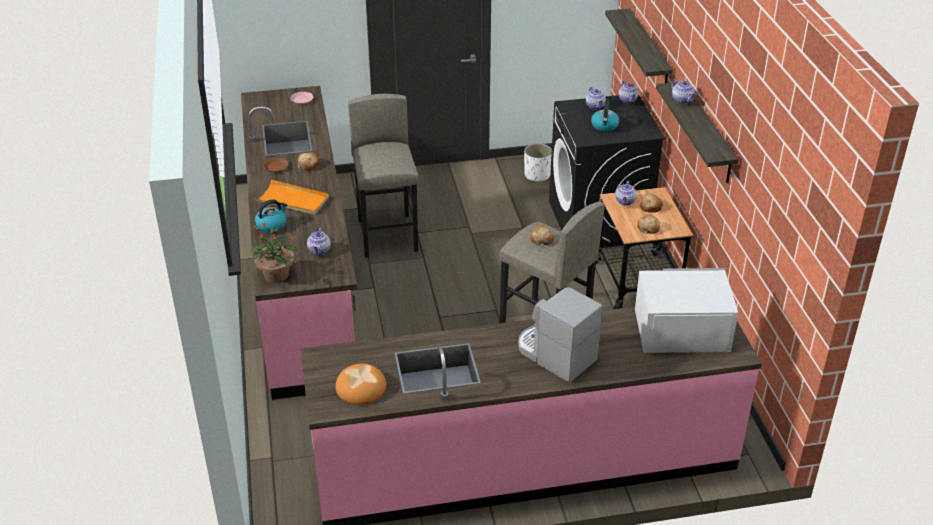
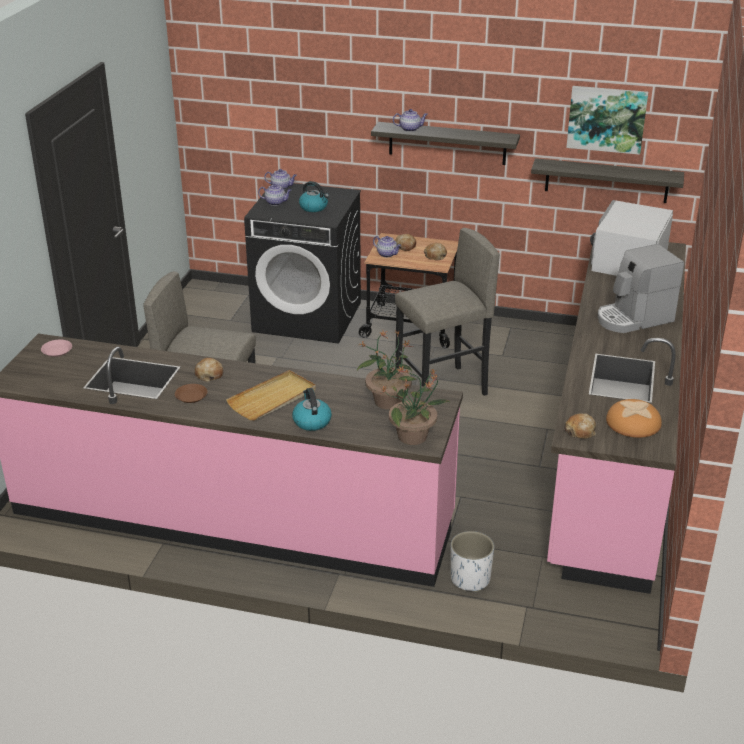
camera: 65 degrees left, 5 degrees down
(293, 200) = (273, 398): orange tray -> beige tray
(319, 251) = (387, 401): teapot -> potted plant
(537, 175) = (200, 325): white planter -> white planter (470, 579)
(541, 240) = (435, 295): bread -> bread (580, 431)
(649, 51) = (281, 131): shelf -> shelf (606, 180)
(780, 188) = (606, 119): none -> picture

